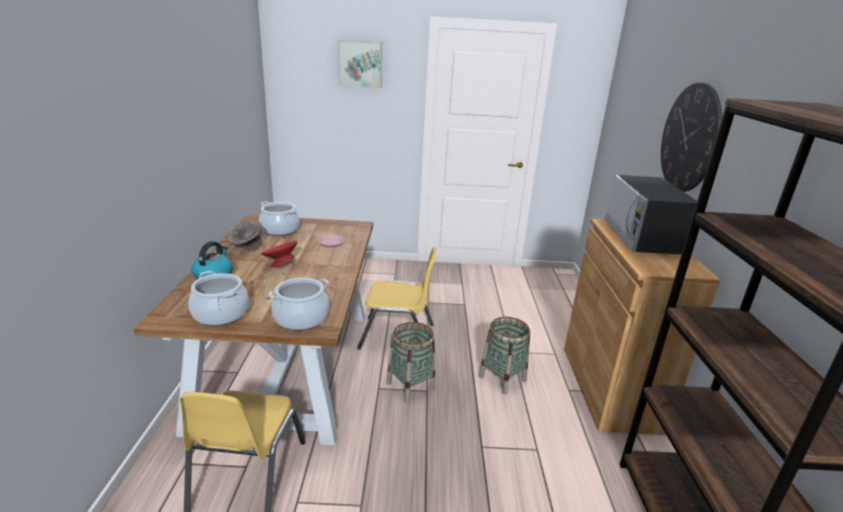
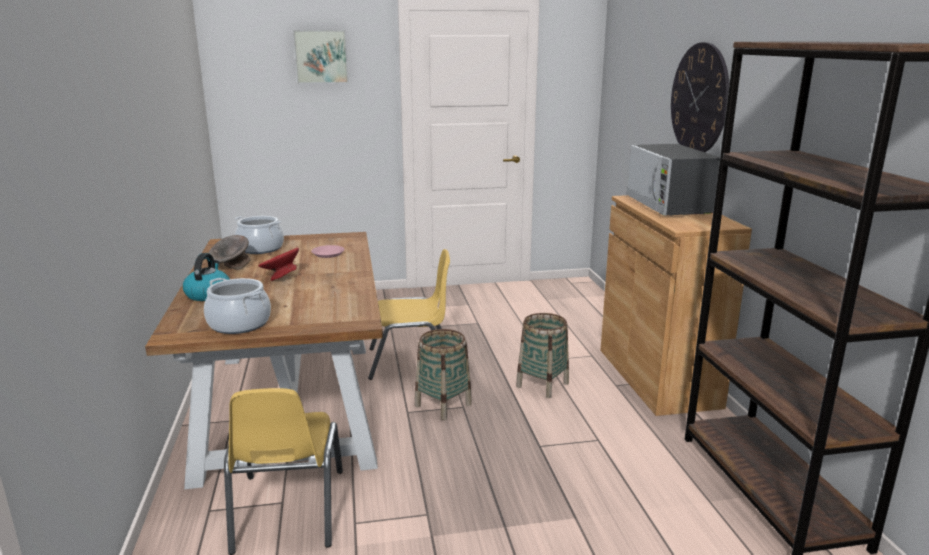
camera: 10 degrees left, 5 degrees down
(301, 318) = (332, 317): cooking pot -> none

